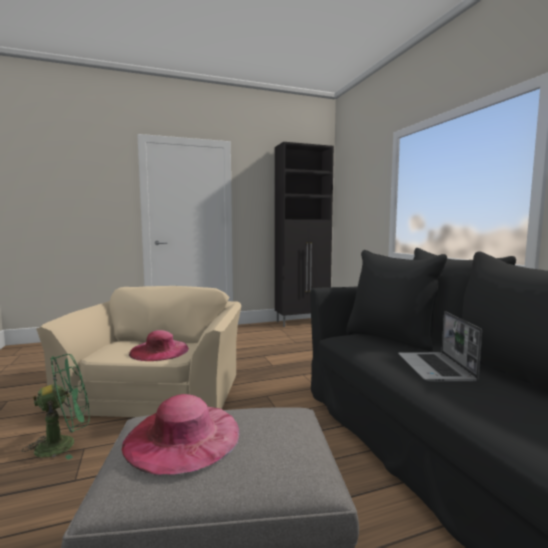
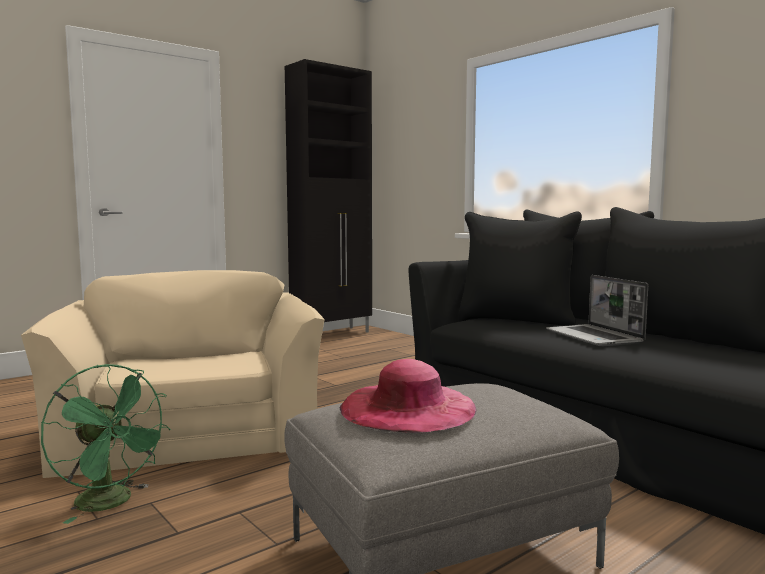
camera: 20 degrees left, 0 degrees up
(64, 444) = (112, 503): green fan -> green fan turned 90 degrees clockwise
(159, 350) = (209, 362): pink hat -> none

